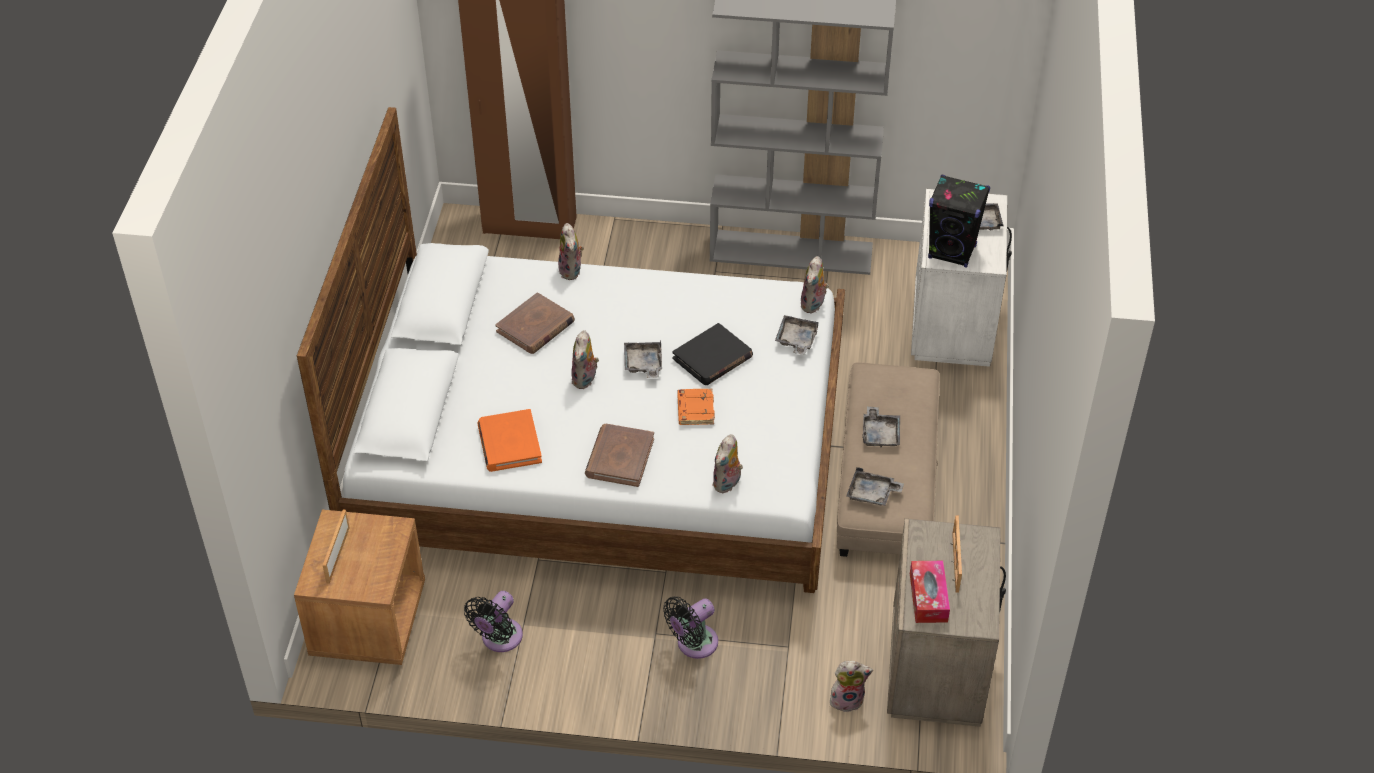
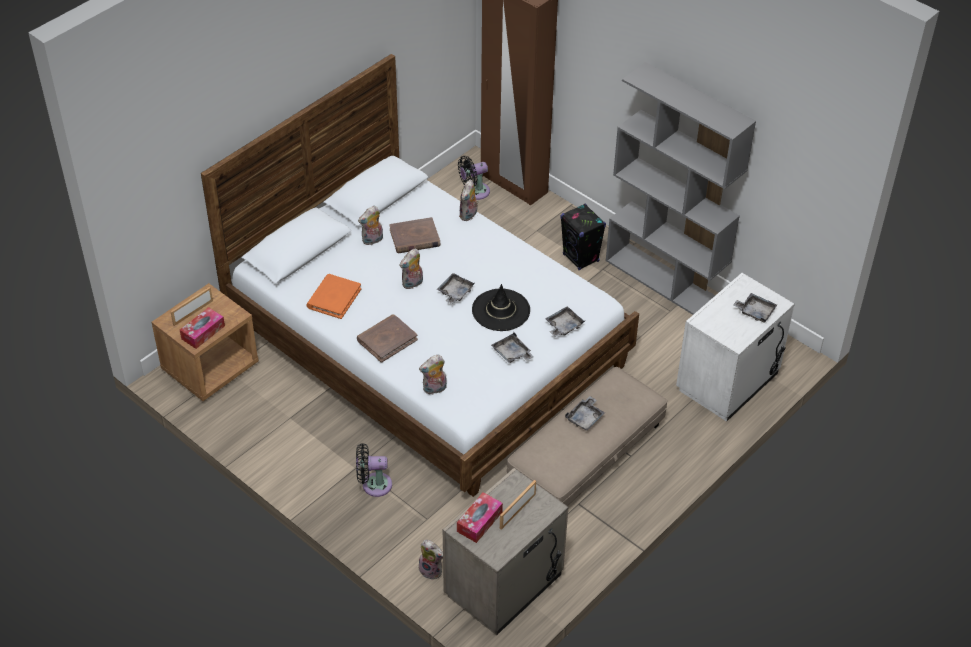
camera: 35 degrees right, 0 degrees up
(374, 571) = (203, 332): none -> tissue box
(499, 639) = (269, 418): black fan -> black fan (474, 192)
(695, 409) = (457, 335): orange book -> none
(712, 358) = (501, 310): black book -> black hat
(813, 305) = (597, 310): plush toy -> plush toy (372, 240)
(872, 494) = (543, 451): grey tray -> grey tray (512, 354)
(952, 252) = (716, 321): black speaker -> black speaker (581, 258)

